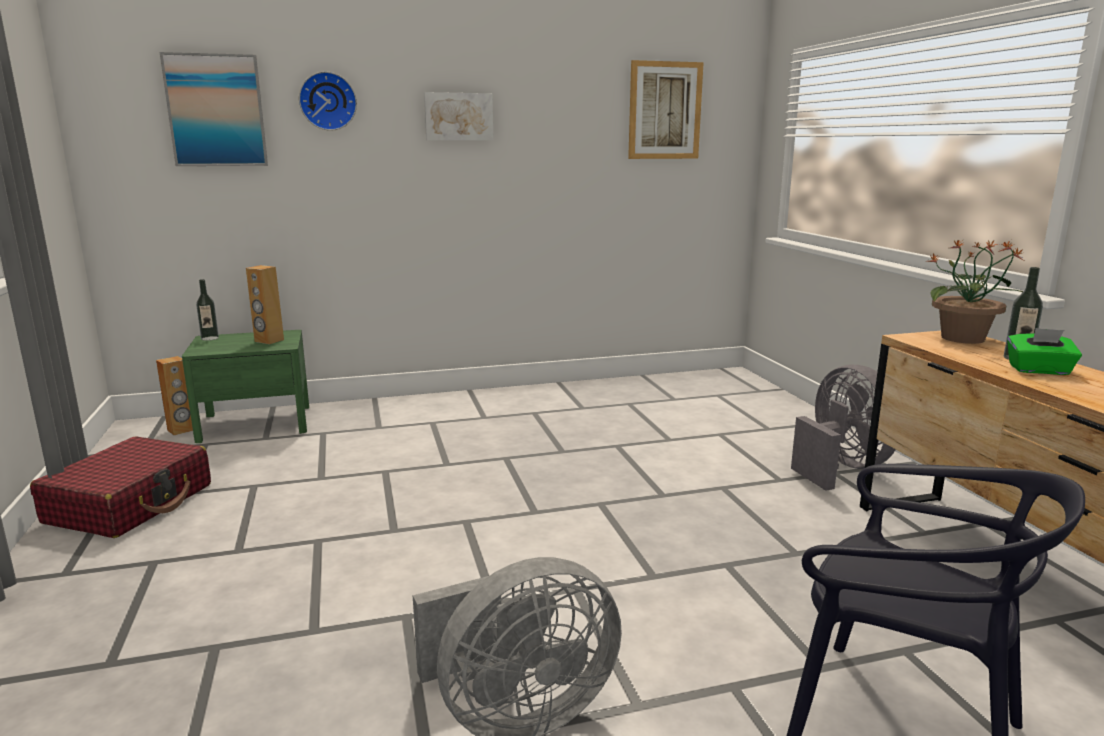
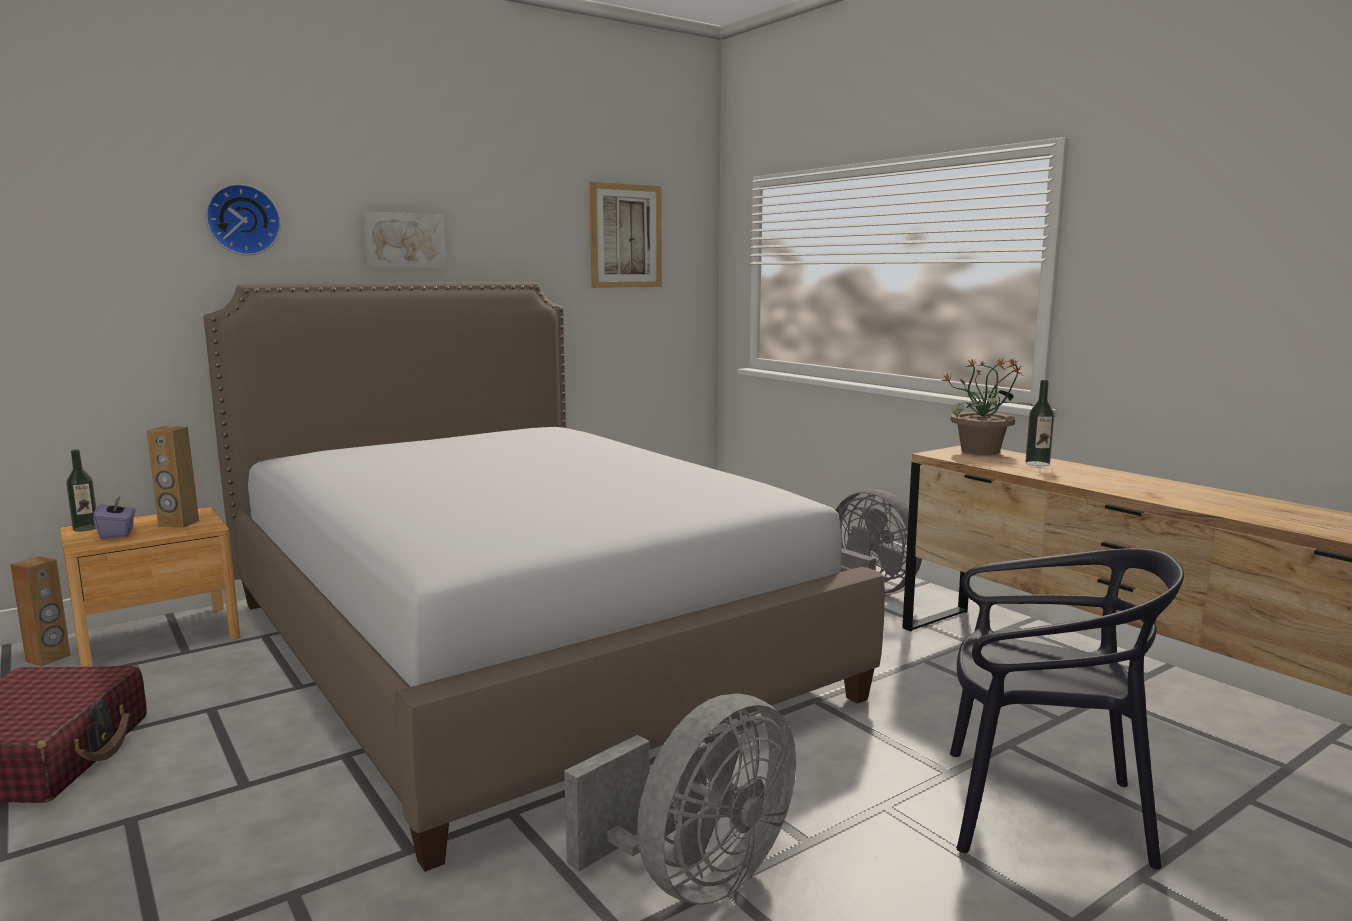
camera: 20 degrees left, 5 degrees down
(216, 111) = (90, 229): picture -> none
(225, 344) = (117, 533): none -> purple tissue box
(255, 423) = (158, 636): green nightstand -> brown nightstand
(498, 470) = (517, 646): none -> bed
(1039, 370) = (1062, 471): green tissue box -> none

